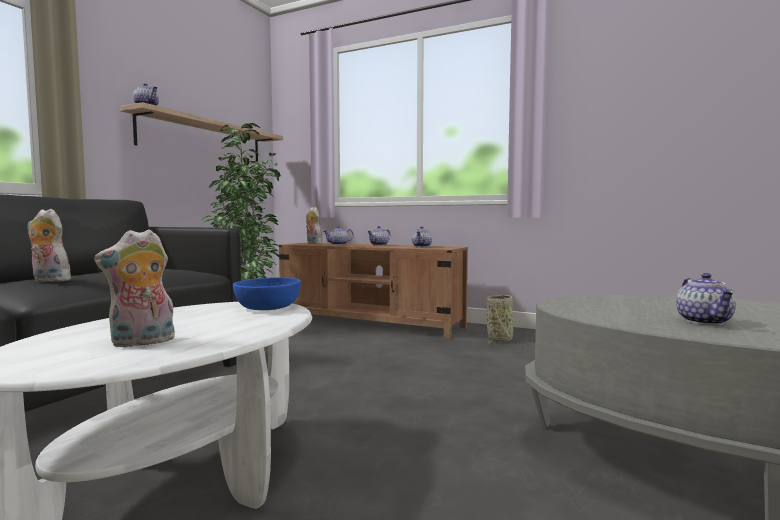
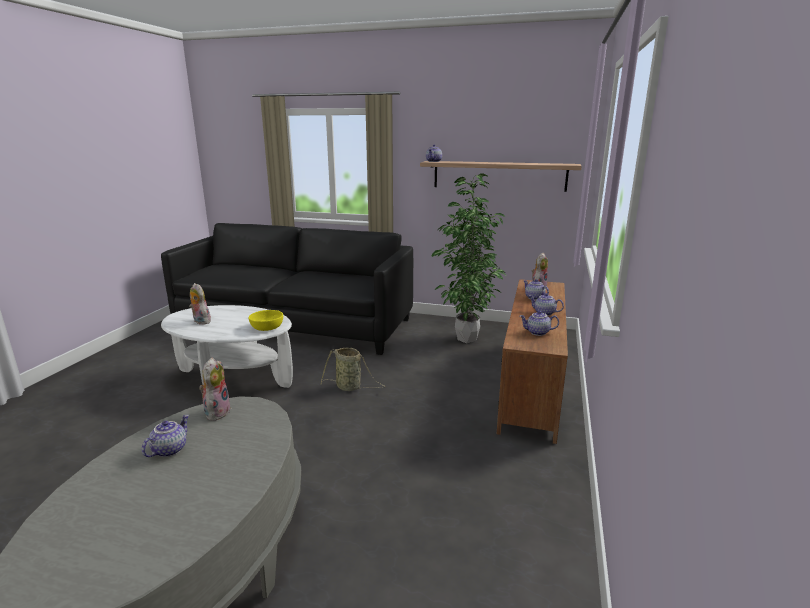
camera: 80 degrees right, 15 degrees up
(48, 280) = (303, 278): plush toy -> plush toy (217, 412)
(267, 307) = (267, 327): blue bowl -> yellow bowl
(500, 339) = (512, 468): basket -> basket (350, 387)
(705, 322) = (169, 449): teapot -> teapot turned 120 degrees clockwise

